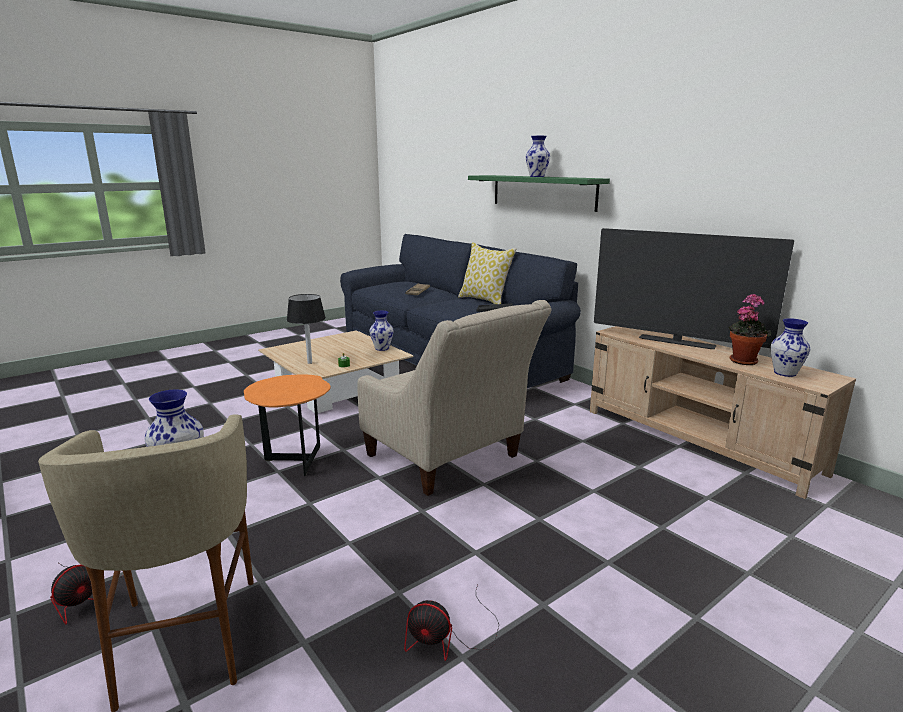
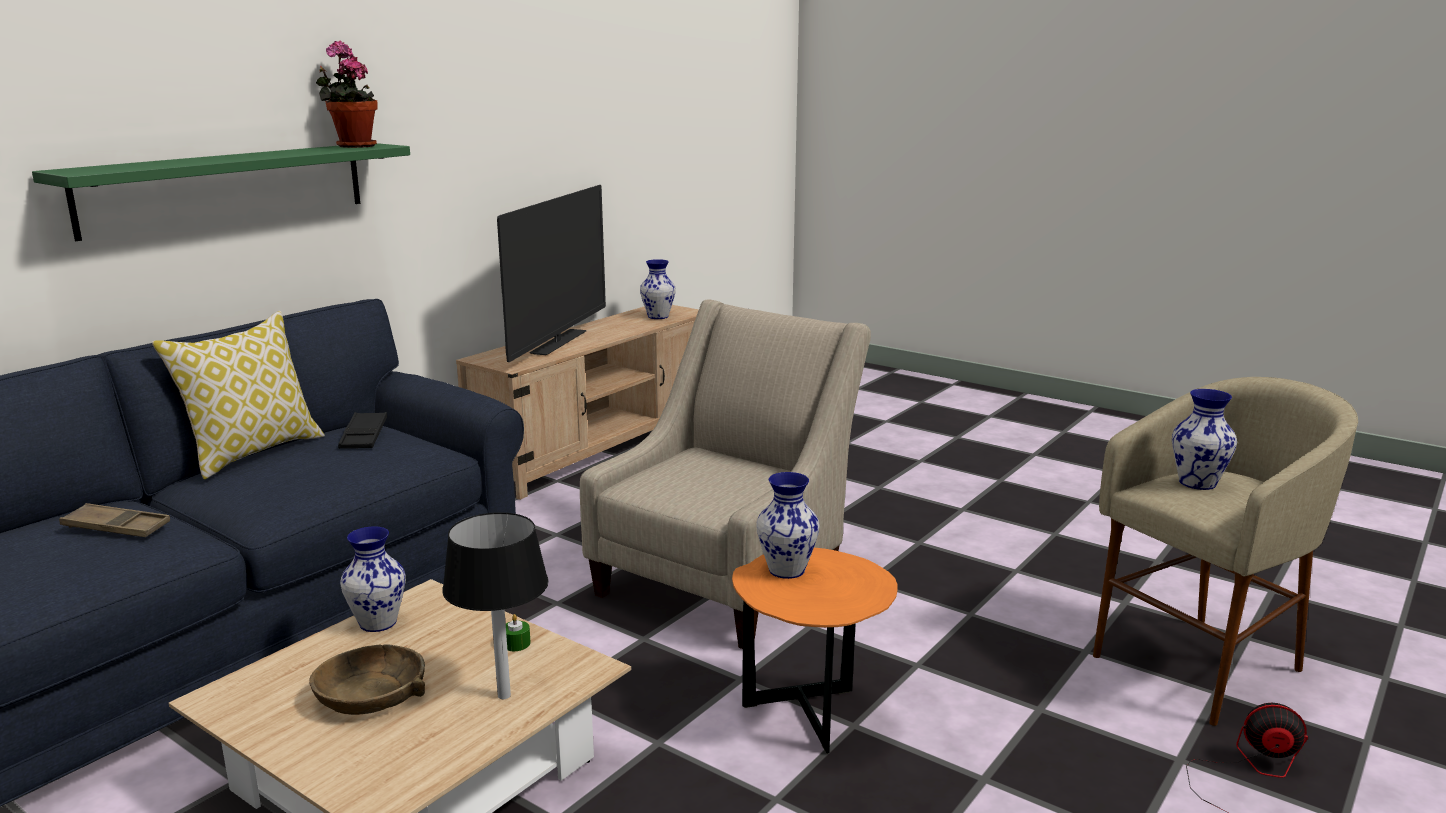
camera: 105 degrees left, 0 degrees up
(332, 348) = (372, 695): none -> brown bowl
(449, 637) = (1042, 541): fan -> none
(537, 176) = (258, 155): vase -> vase (785, 570)
(743, 360) = (622, 325): potted plant -> potted plant (353, 146)

